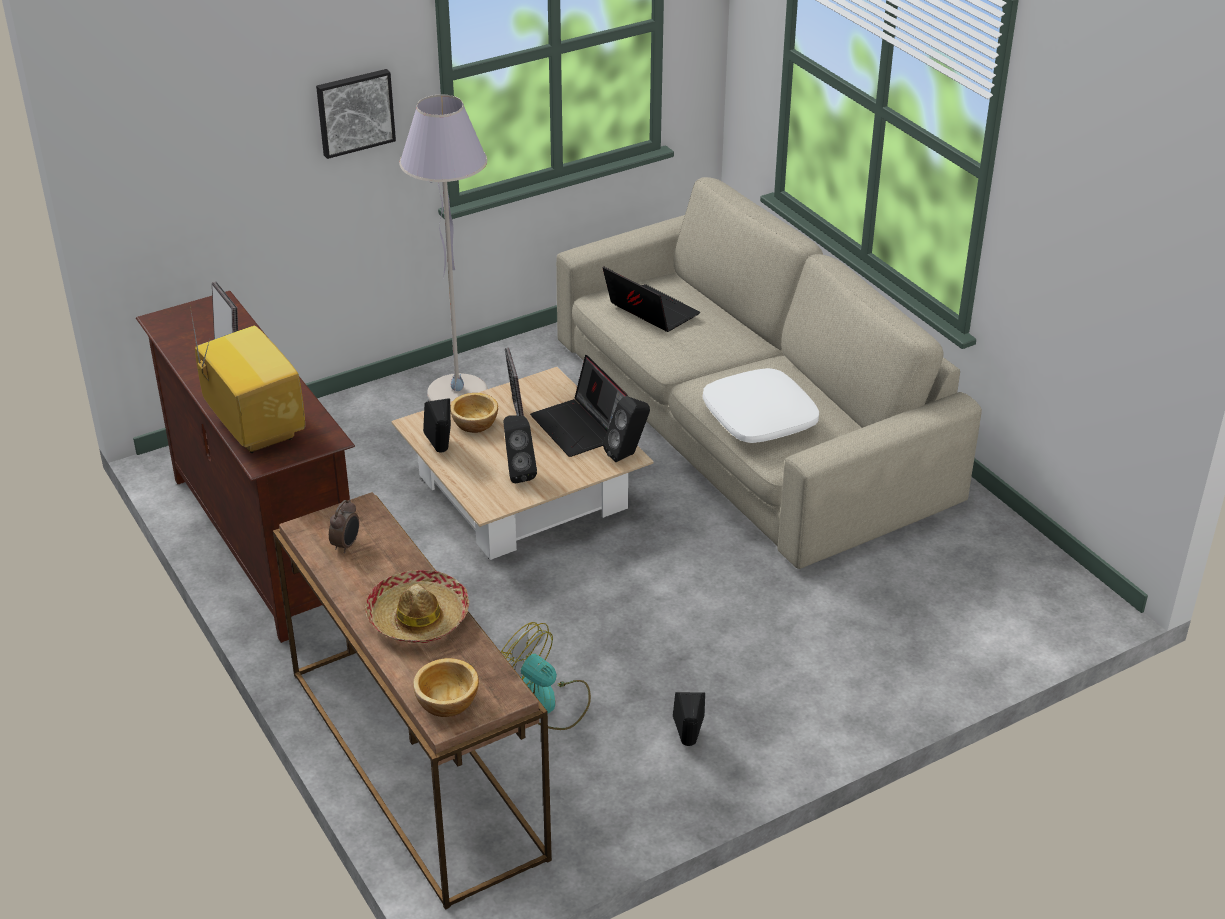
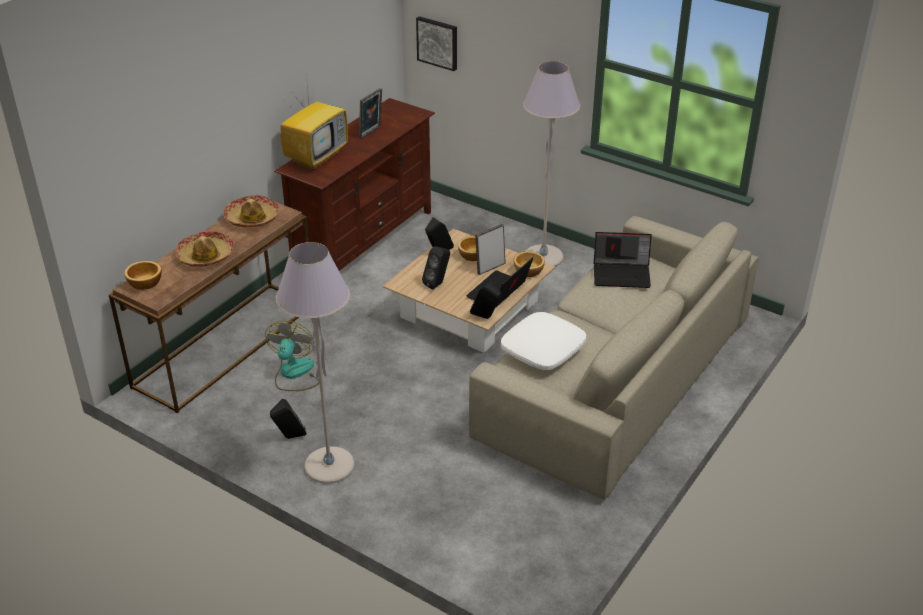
camera: 65 degrees right, 0 degrees up
(346, 545) = (252, 218): alarm clock -> hat
(354, 112) = (542, 55): picture -> picture (438, 42)
(551, 389) = (529, 271): none -> bowl
(649, 312) = (622, 274): laptop -> laptop turned 75 degrees clockwise
(774, 718) = (329, 466): none -> grey floor lamp

